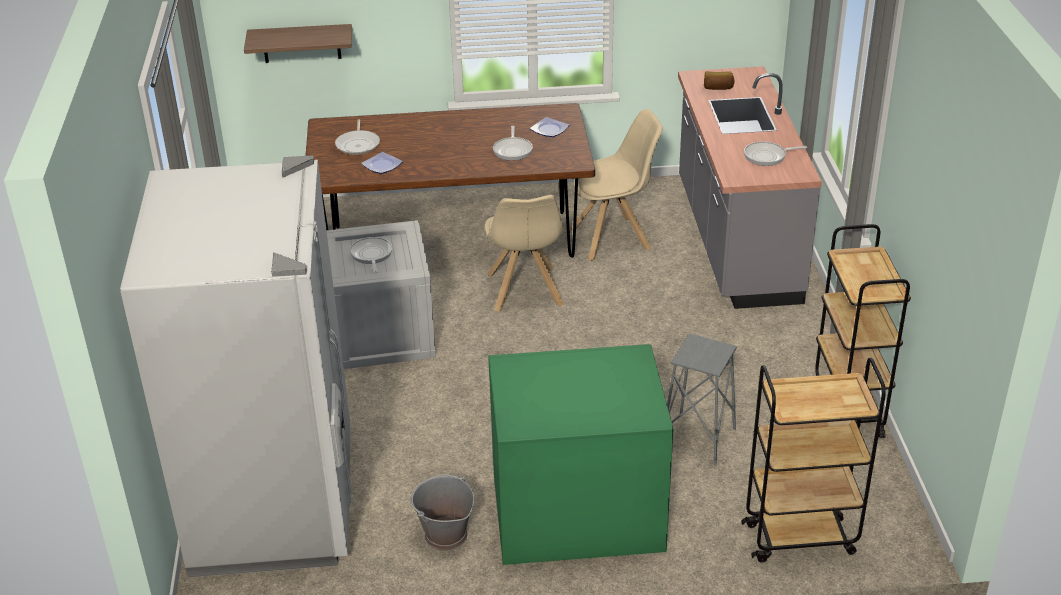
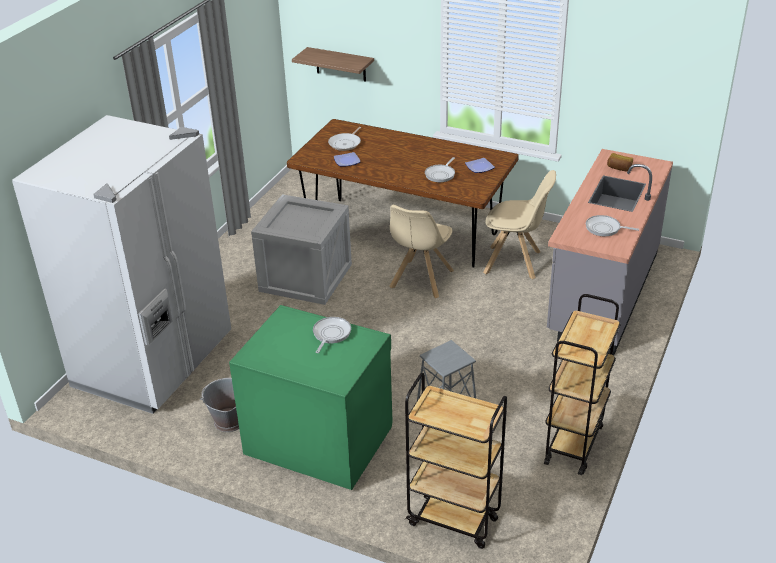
camera: 30 degrees right, 0 degrees up
(371, 255) = (300, 219): frying pan -> frying pan (330, 334)

